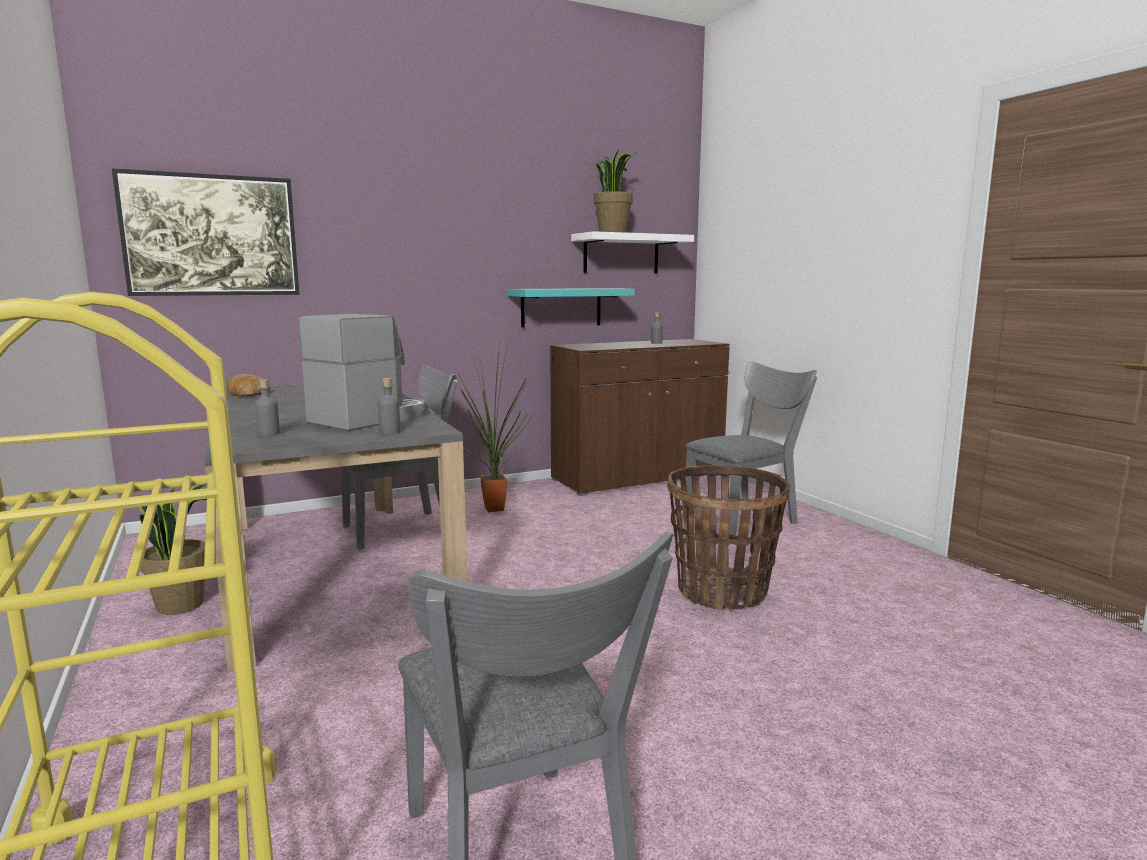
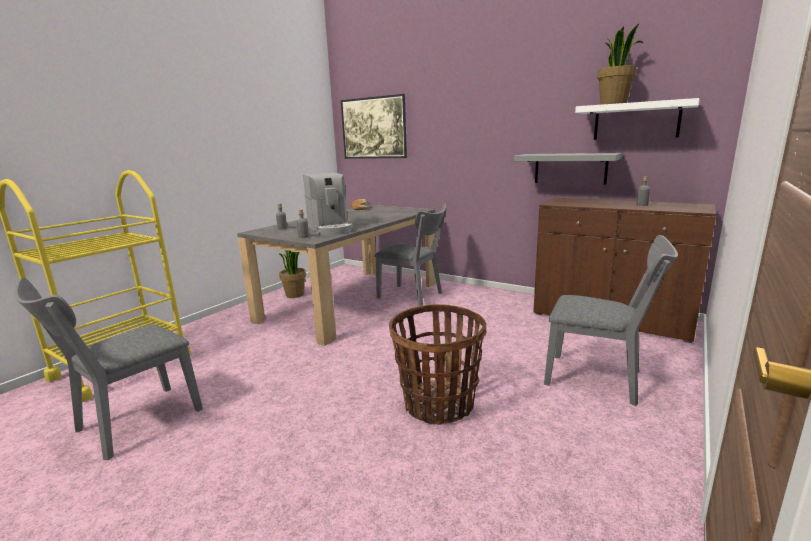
camera: 60 degrees right, 5 degrees up
(371, 418) = (330, 229): coffee machine -> coffee machine turned 60 degrees clockwise
(494, 510) = (469, 303): potted plant -> none
(561, 307) = (570, 168): turquoise shelf -> grey shelf

